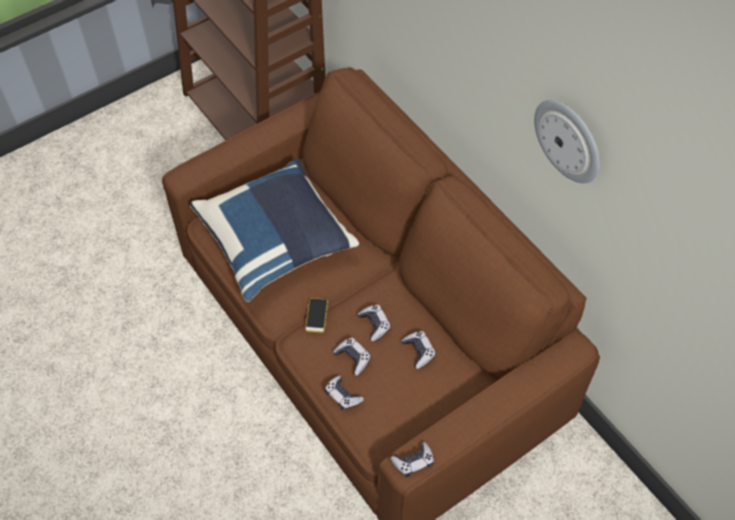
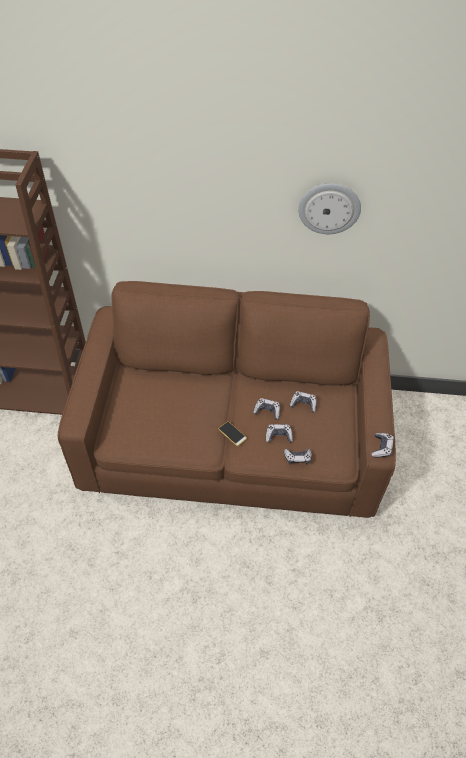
camera: 50 degrees left, 5 degrees down
(276, 241) = (162, 417): blue pillow -> none

